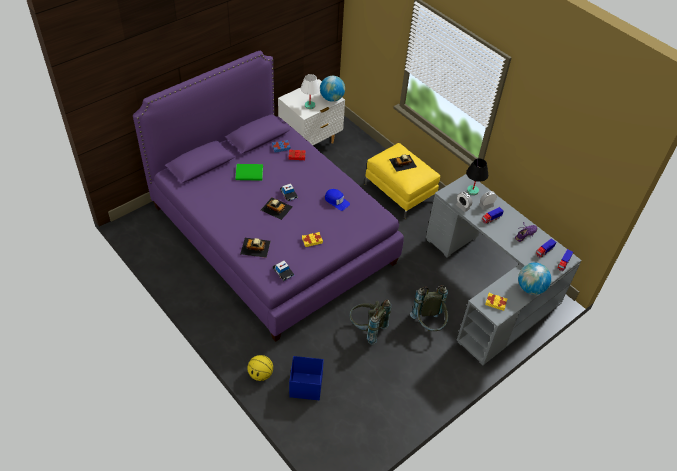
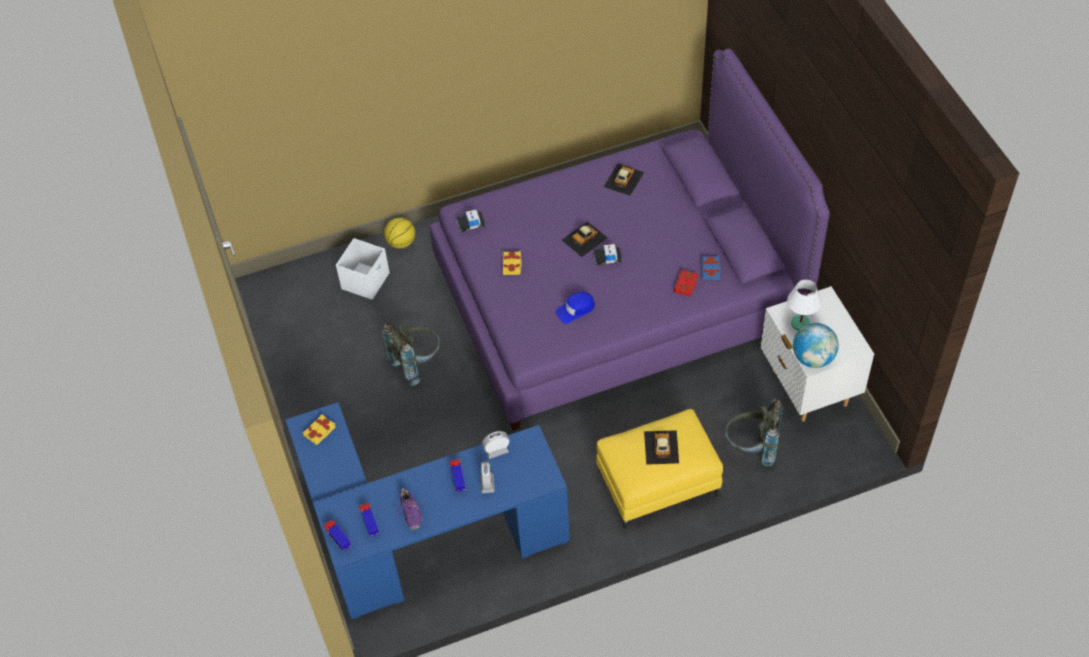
camera: 115 degrees right, 5 degrees up
(250, 173) = (664, 224): green book -> none
(255, 247) = (522, 204): toy car -> toy car (623, 179)
(305, 386) = (366, 281): blue storage box -> white storage box
(428, 324) = (394, 436): grey backpack -> grey backpack (752, 448)
(472, 191) = (524, 477): black table lamp -> none
(491, 288) = (420, 539): grey desk -> blue desk
(530, 288) = (323, 484): globe -> none

